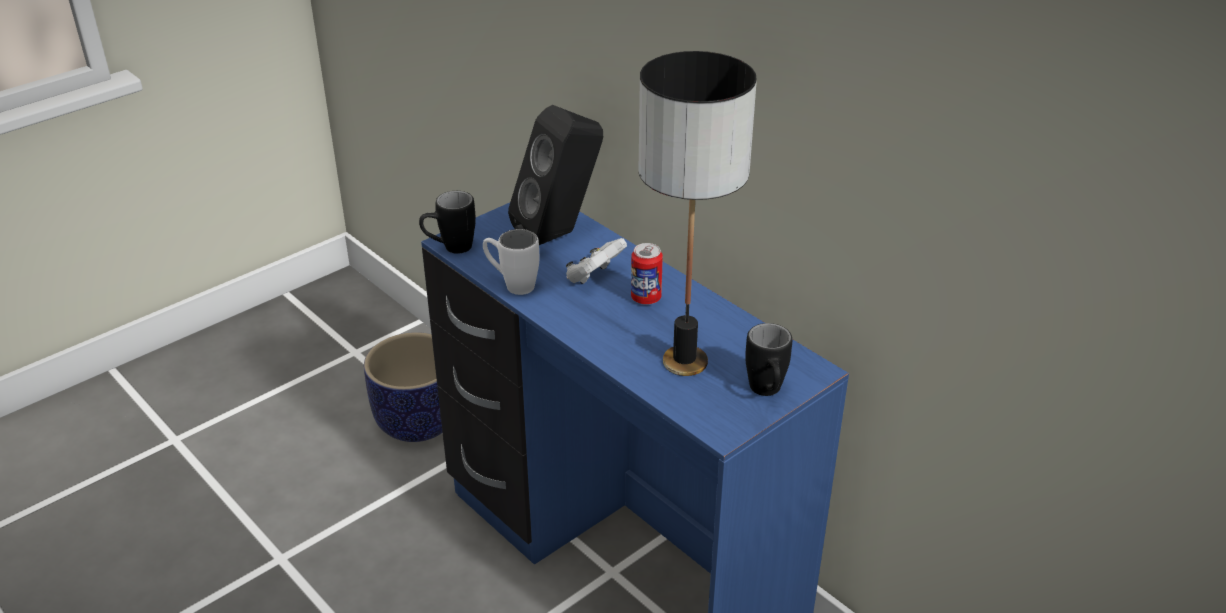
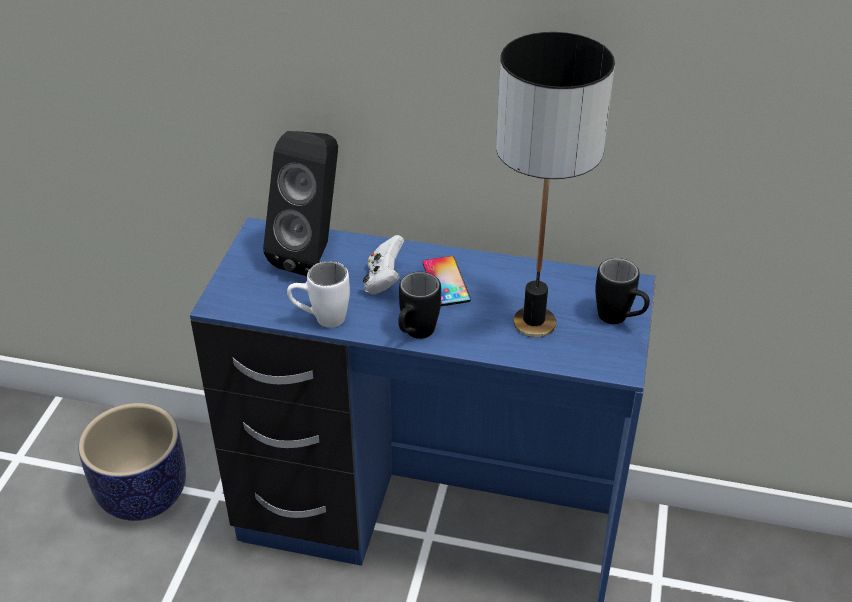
camera: 35 degrees left, 5 degrees up
(449, 249) = (226, 310): black mug -> black mug (415, 335)
(646, 298) = (446, 281): can -> phone

